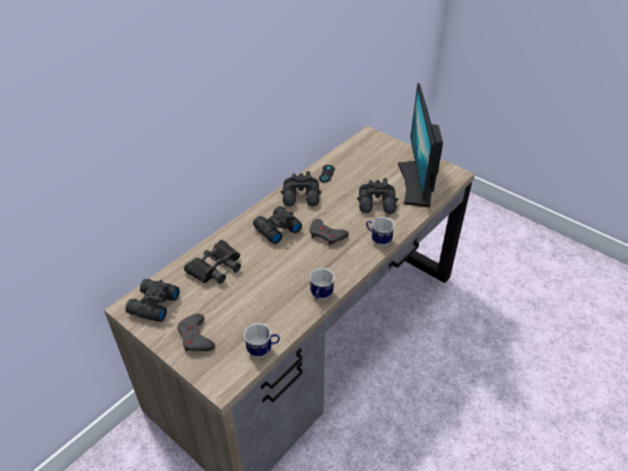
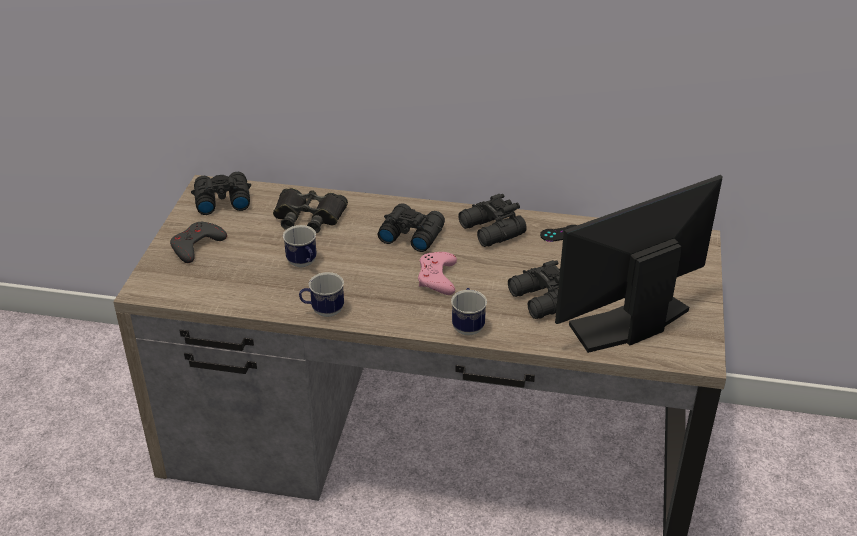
camera: 60 degrees right, 5 degrees down
(263, 350) = (209, 298): mug -> mug (304, 264)
(327, 235) = (437, 277): grey game controller -> pink game controller

